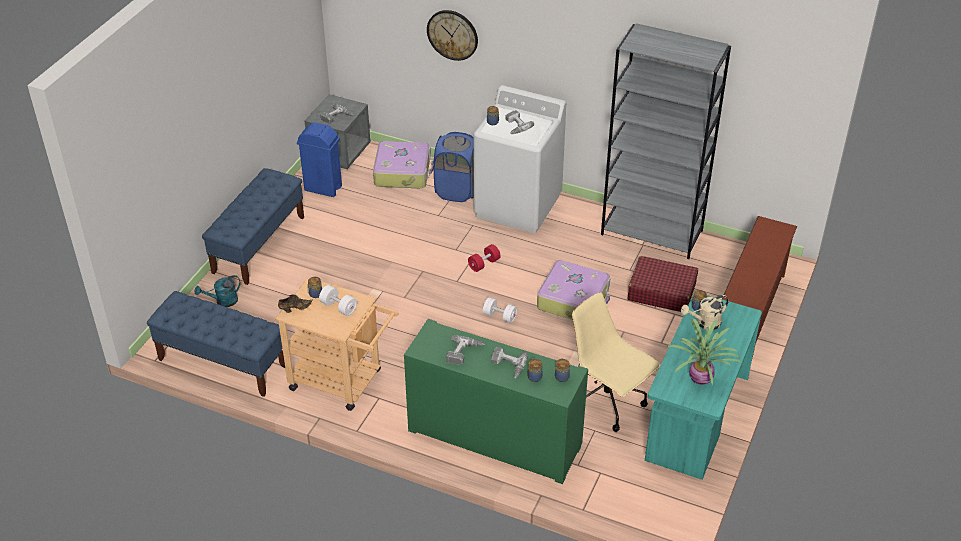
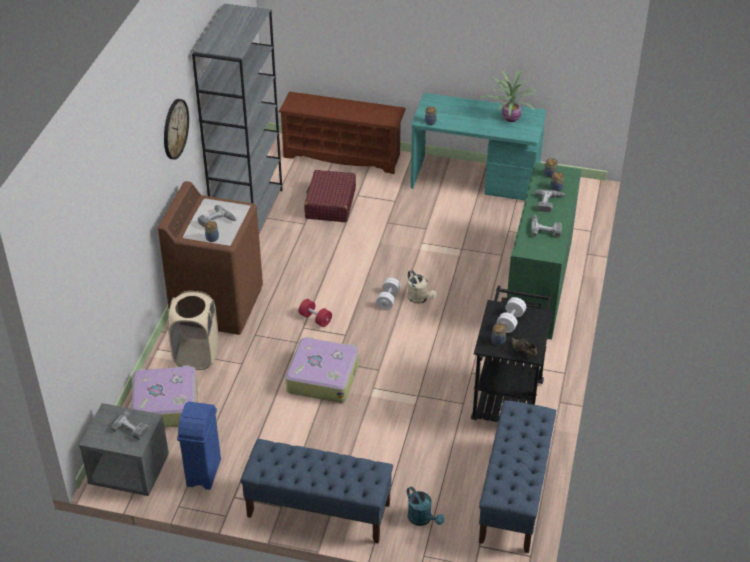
camera: 100 degrees left, 0 degrees up
(342, 382) = (508, 394): beige cart -> black cart
(452, 34) = (121, 230): wall clock -> wall clock (175, 129)
(457, 190) = (196, 354): blue laundry basket -> beige laundry basket
(518, 206) = (217, 305): white washing machine -> brown washing machine
(574, 299) = (353, 254): suitcase -> suitcase (322, 377)
(607, 402) = (474, 226): beige office chair -> none
(704, 323) = (448, 118): beige watering can -> beige watering can (419, 299)

